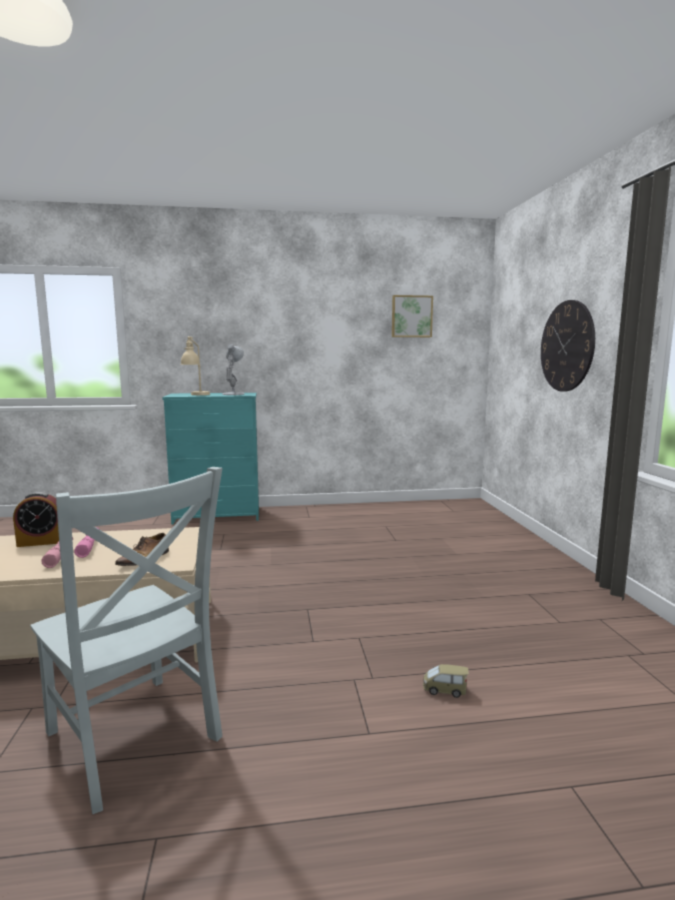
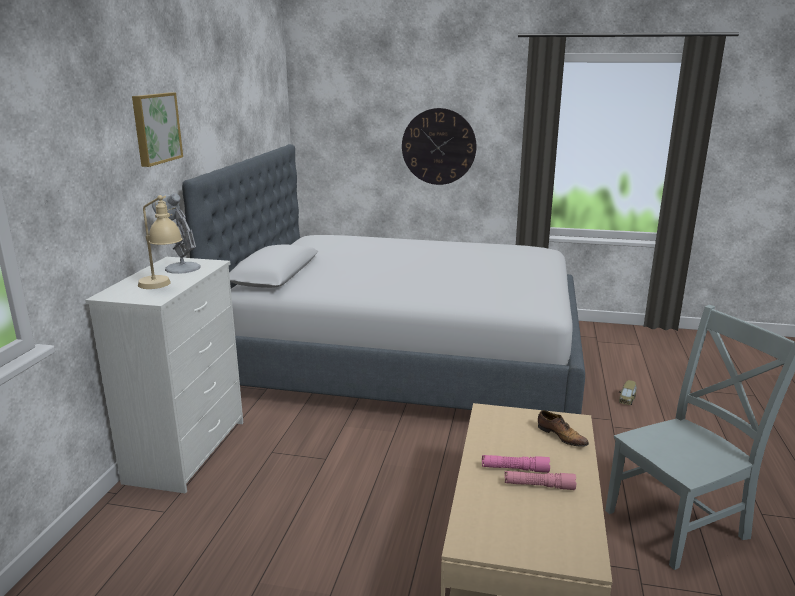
camera: 70 degrees left, 10 degrees up
(41, 542) = (486, 503): alarm clock -> none
(218, 515) = (188, 450): turquoise dresser -> white dresser
(408, 549) = (406, 360): none -> bed
(411, 316) = (254, 116): picture -> picture (155, 128)

